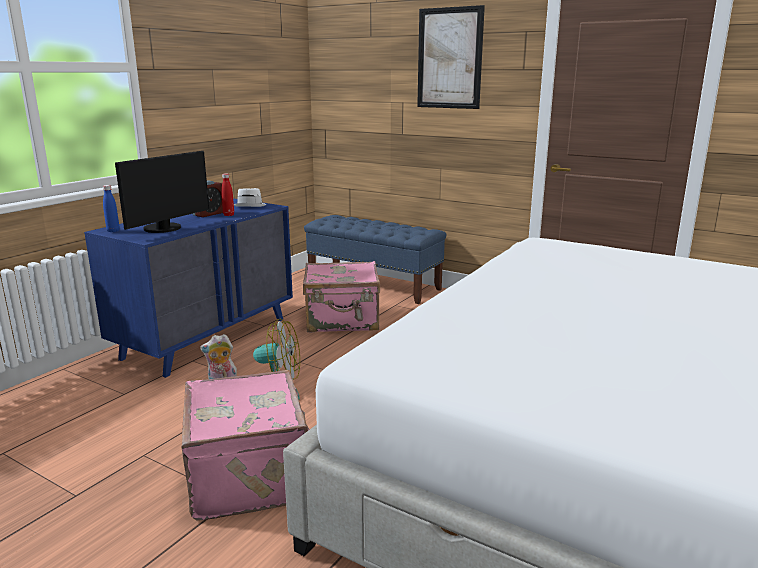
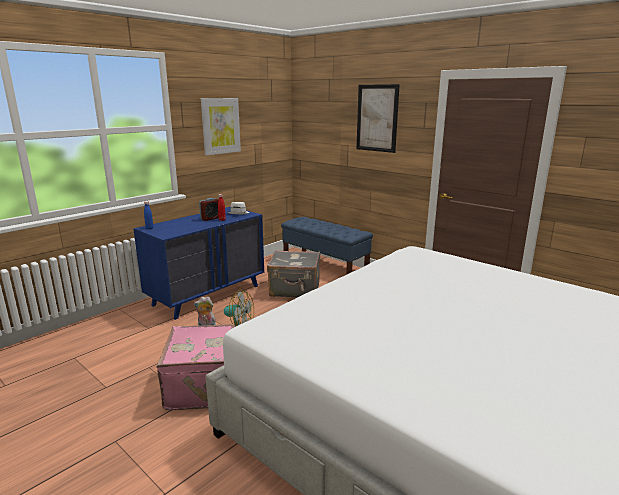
camera: 10 degrees right, 0 degrees up
(165, 229) = (180, 228): monitor -> none
(210, 71) = (220, 126): none -> picture
(343, 321) = (295, 290): pink suitcase -> grey suitcase

